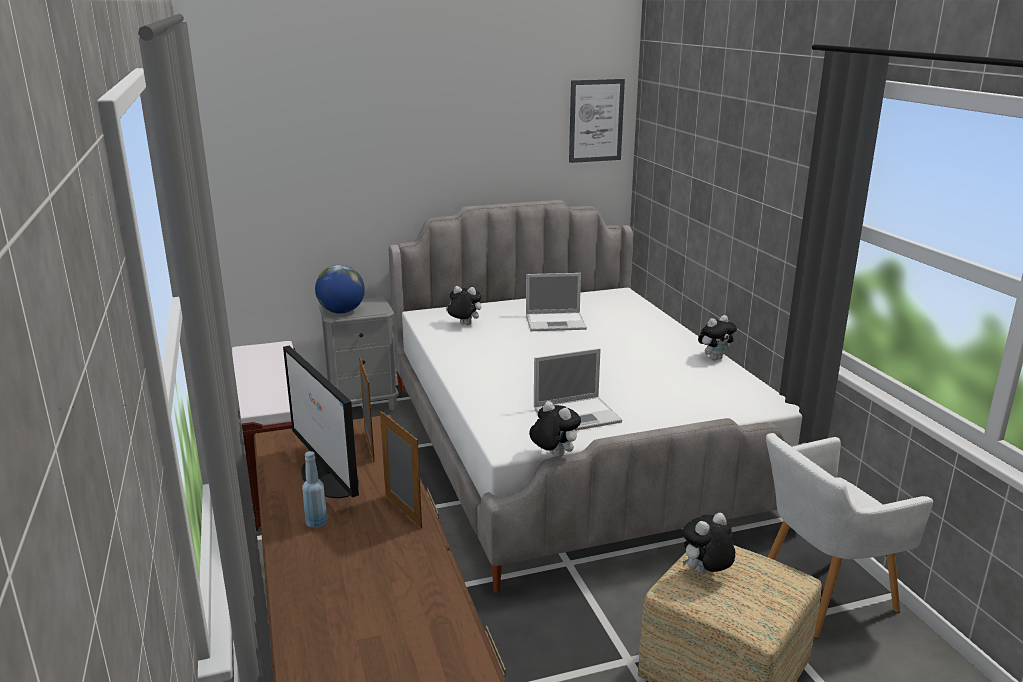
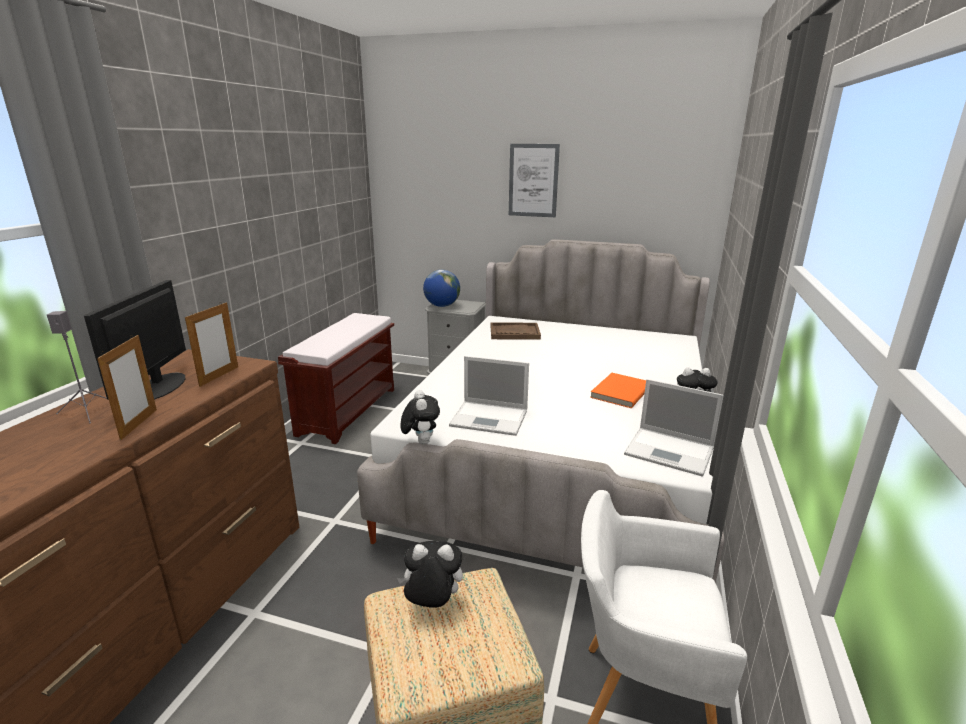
camera: 35 degrees right, 0 degrees up
(316, 523) = (88, 412): blue bottle -> grey speaker
(464, 325) = (514, 333): plush toy -> brown tray
(556, 322) = (588, 347): laptop -> laptop (671, 451)
(596, 121) = (690, 174): picture -> picture (533, 180)
(643, 358) = (619, 392): none -> orange book

